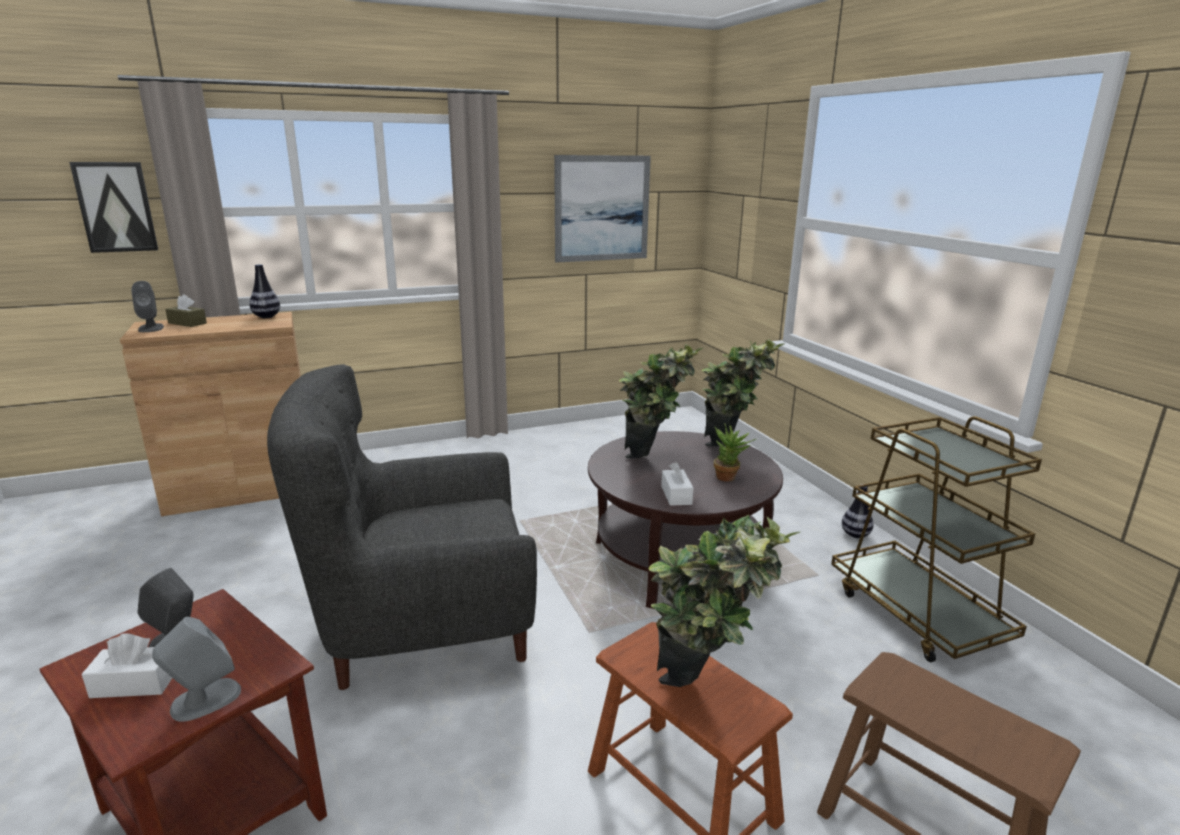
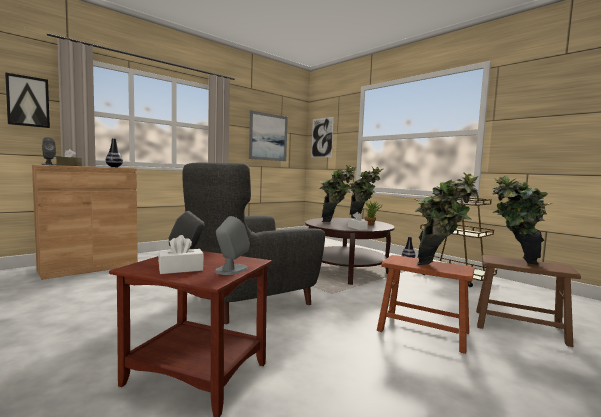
camera: 20 degrees left, 15 degrees down
(730, 203) = (322, 137): none -> picture
(929, 705) = (515, 262): none -> potted plant

